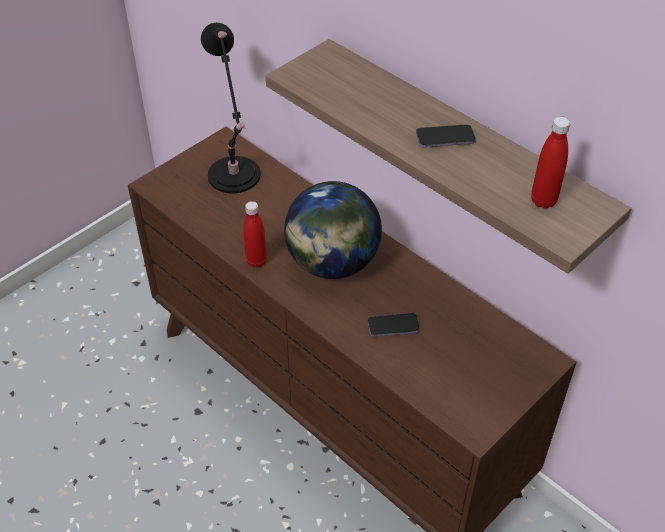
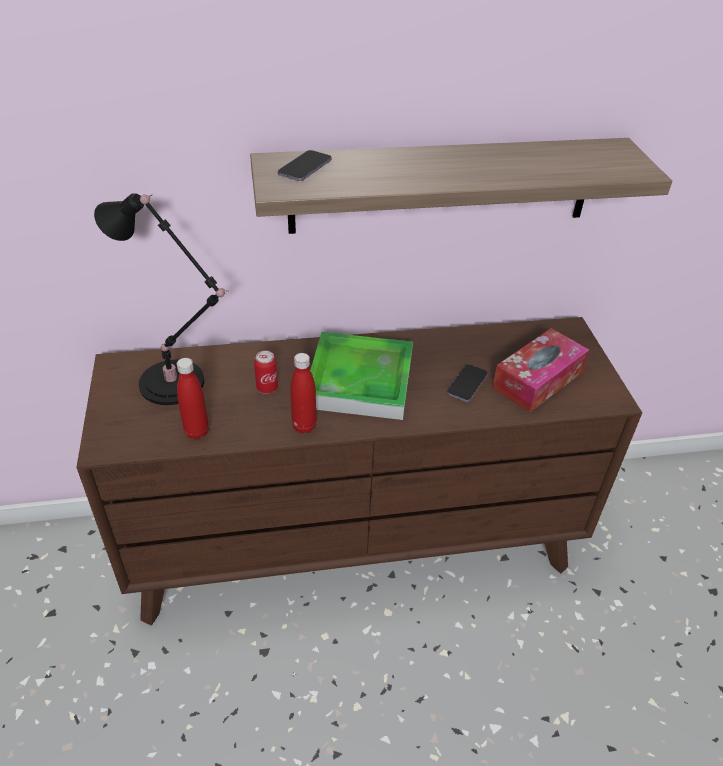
camera: 55 degrees left, 5 degrees down
(275, 221) = (267, 388): none -> can
(332, 263) = (360, 380): globe -> tray
(445, 138) = (467, 163): phone -> phone (305, 168)
(447, 368) = (537, 380): none -> tissue box
(543, 201) = (591, 160): red bottle -> red bottle (197, 432)

